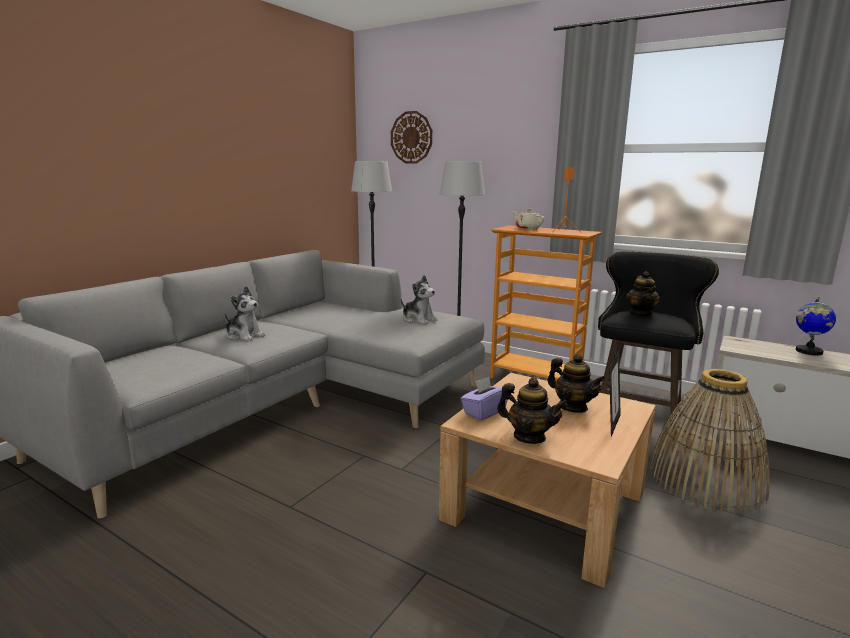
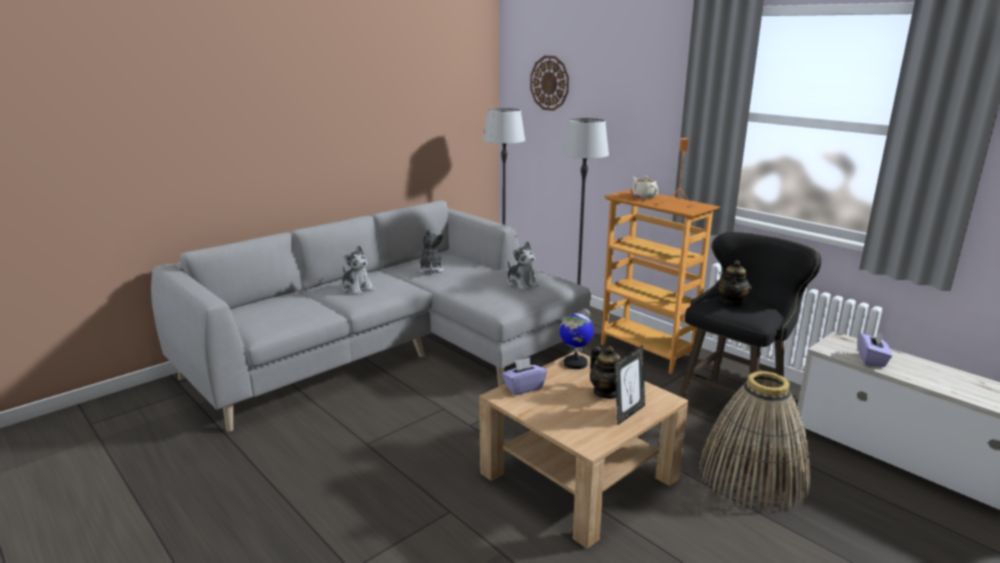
camera: 15 degrees right, 5 degrees up
(316, 316) = (430, 270): none -> plush toy
(529, 437) = (546, 415): teapot -> none
(779, 353) = (872, 359): none -> purple tissue box
(808, 351) = (910, 361): globe -> globe (575, 363)

